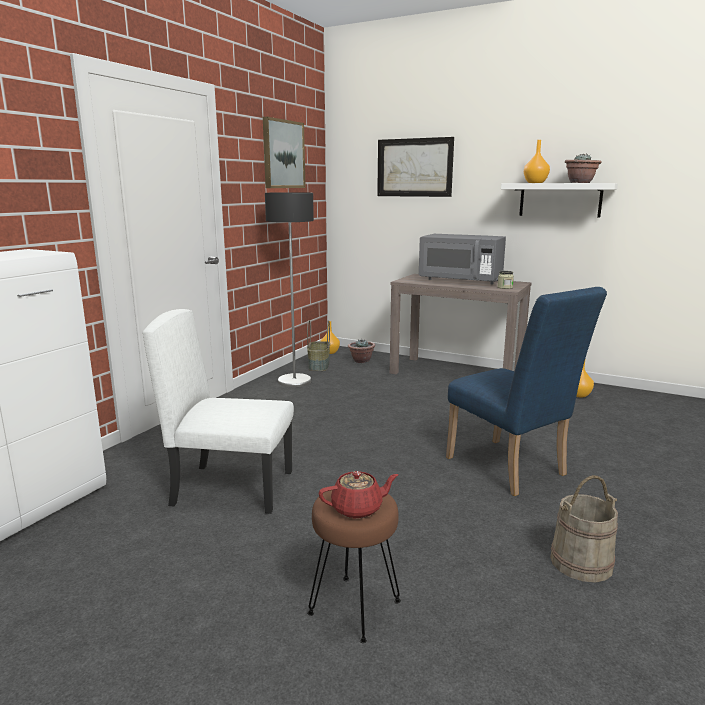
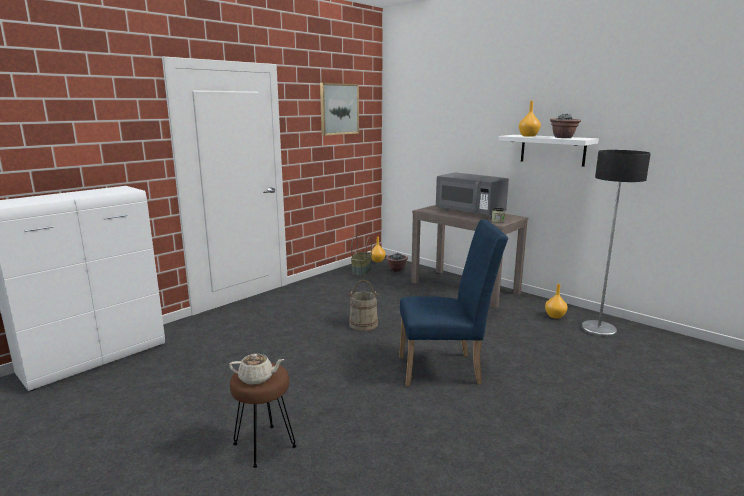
camera: 15 degrees right, 0 degrees up
(233, 488) = (242, 356): white chair -> none
(294, 381) = (334, 282): floor lamp -> floor lamp (598, 329)
(358, 508) = (257, 378): red teapot -> beige teapot
(414, 167) = (443, 118): picture -> none
(511, 470) = (446, 369): blue chair -> blue chair turned 75 degrees counterclockwise
(581, 562) = (442, 444): beige bucket -> beige bucket (363, 324)

